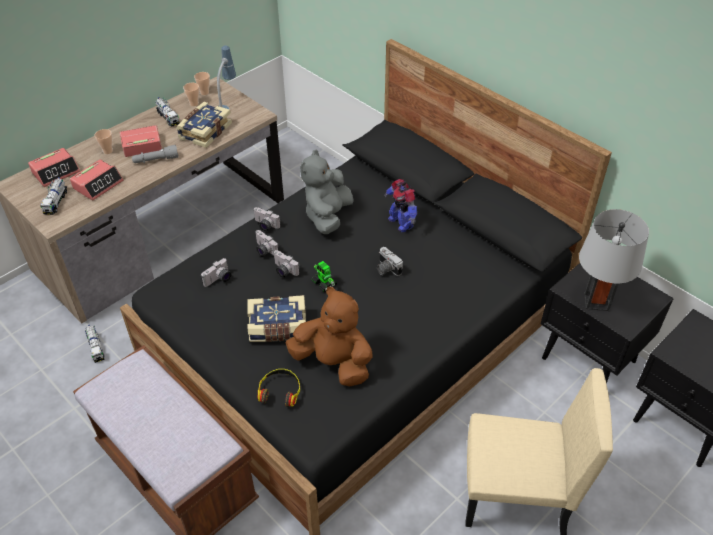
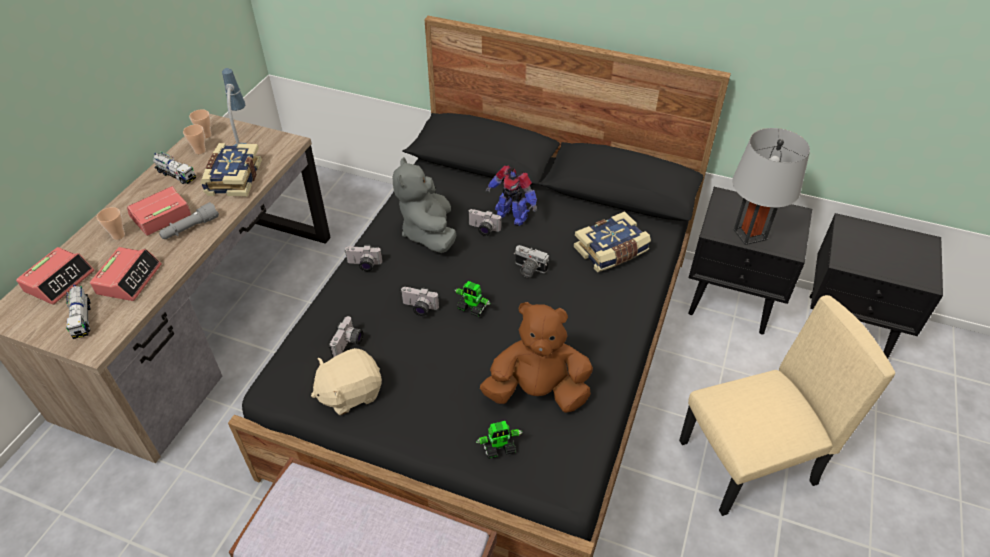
camera: 25 degrees left, 0 degrees up
(96, 348) = (191, 486): toy truck -> none
(201, 314) = (350, 393): none -> beige plush toy
(264, 250) = (381, 293): camera -> camera (483, 229)
(278, 327) = (450, 375): book -> book (611, 252)
(280, 391) = (499, 447): headphones -> toy robot

